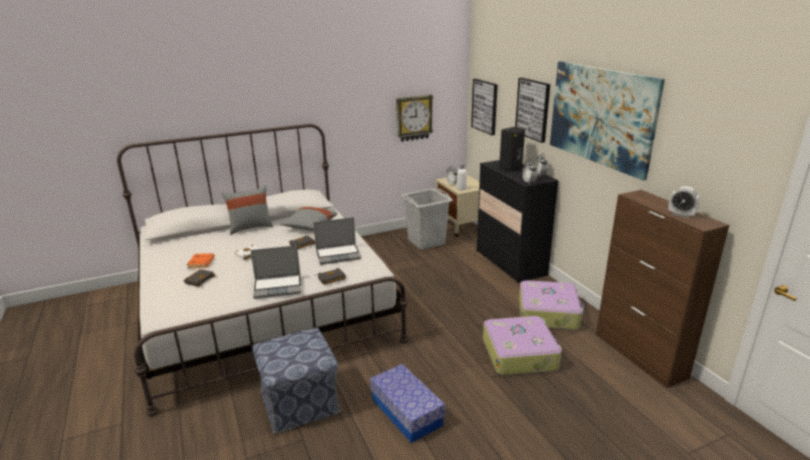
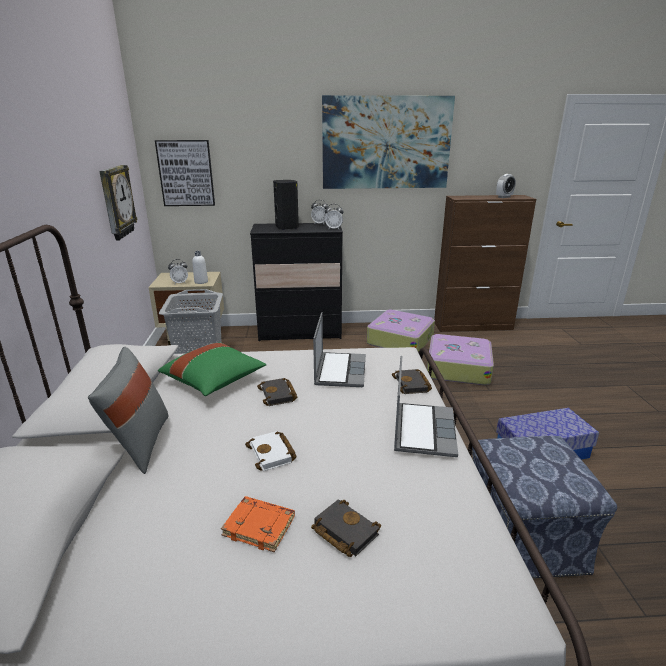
camera: 70 degrees left, 0 degrees up
(309, 227) = (214, 381): grey pillow -> green pillow
(533, 109) = (284, 157): picture -> none

